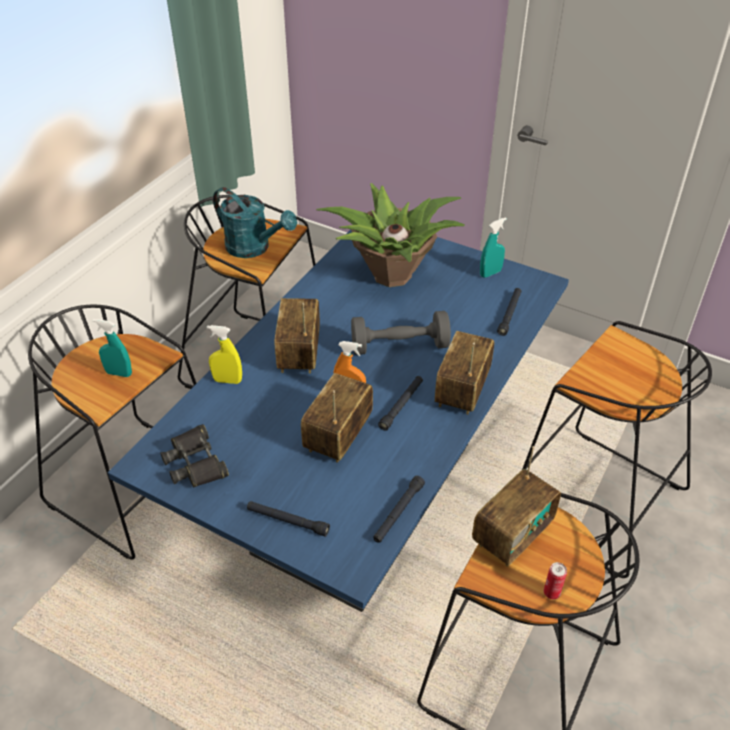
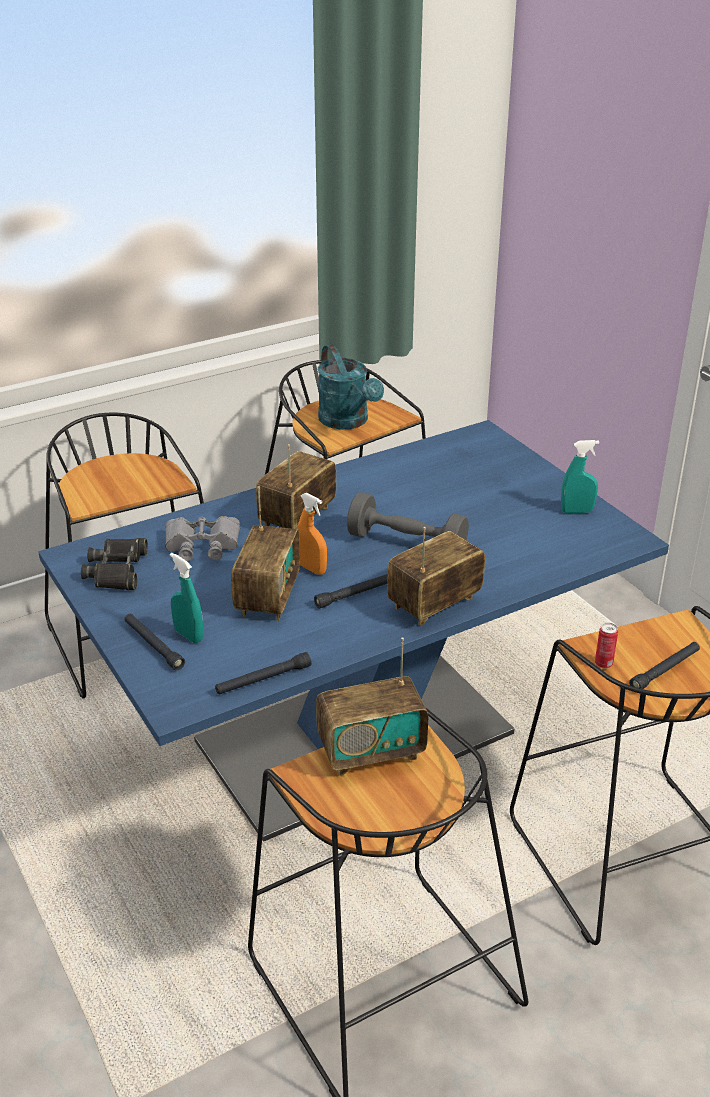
camera: 30 degrees right, 10 degrees down
(119, 373) = (125, 485): turquoise spray bottle -> turquoise spray bottle (188, 635)
(227, 380) = (208, 517): yellow spray bottle -> none
(245, 409) = (202, 545): none -> grey binoculars
(338, 436) = (268, 597): radio -> radio turned 135 degrees clockwise
(390, 274) = (459, 479): potted plant -> none
(509, 314) = (560, 554): black flashlight -> black flashlight (665, 670)
(551, 593) = (364, 819): can -> can (603, 664)

